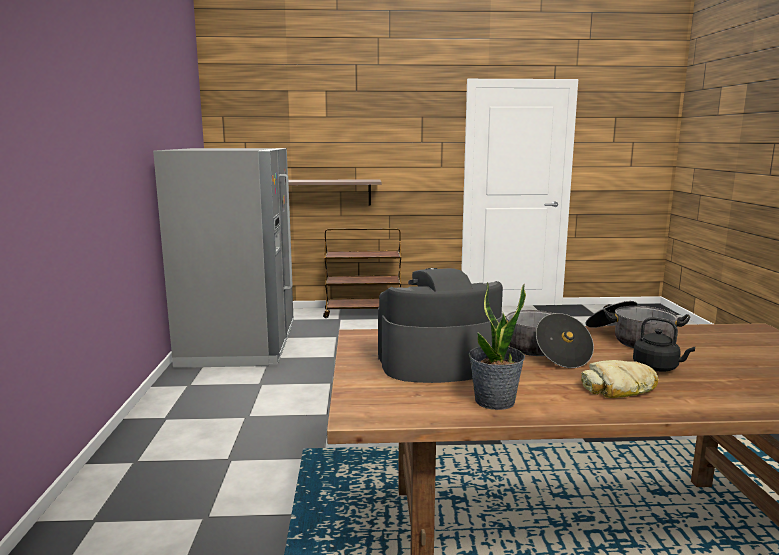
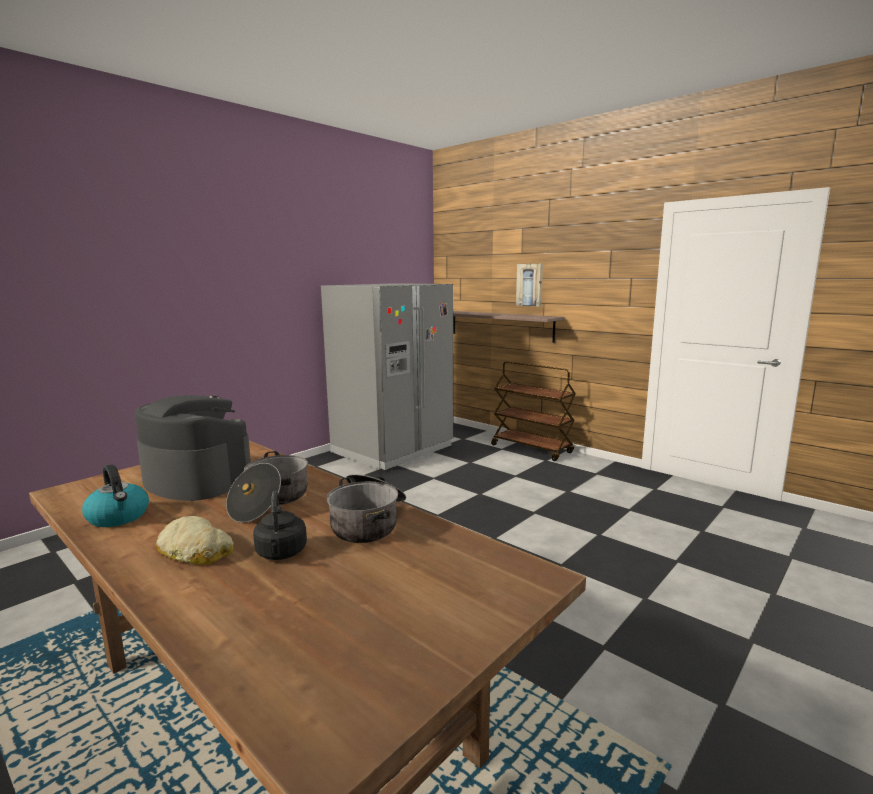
camera: 45 degrees right, 0 degrees up
(339, 149) = (530, 285): none -> picture
(494, 401) = (119, 517): potted plant -> kettle

